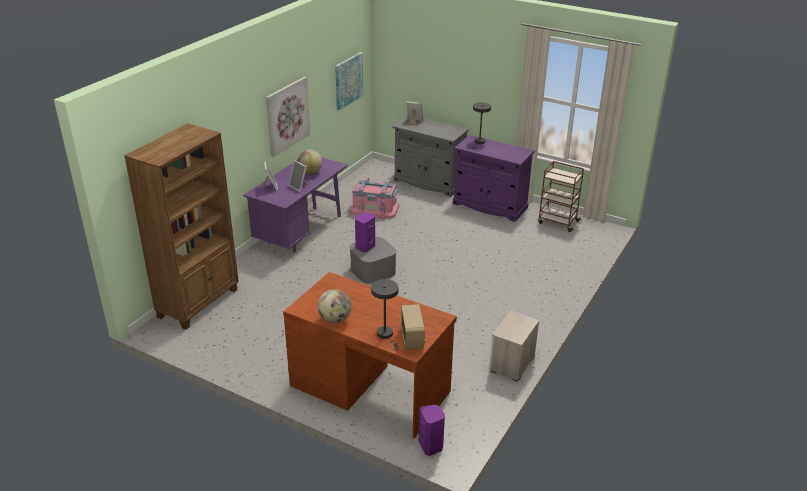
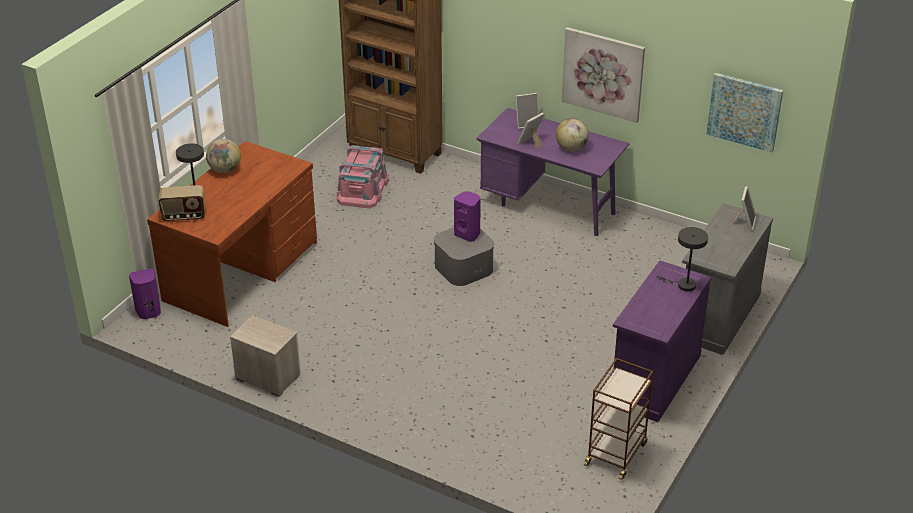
camera: 90 degrees right, 5 degrees up
(375, 209) = (622, 265): pink storage box -> pink storage box (363, 189)

